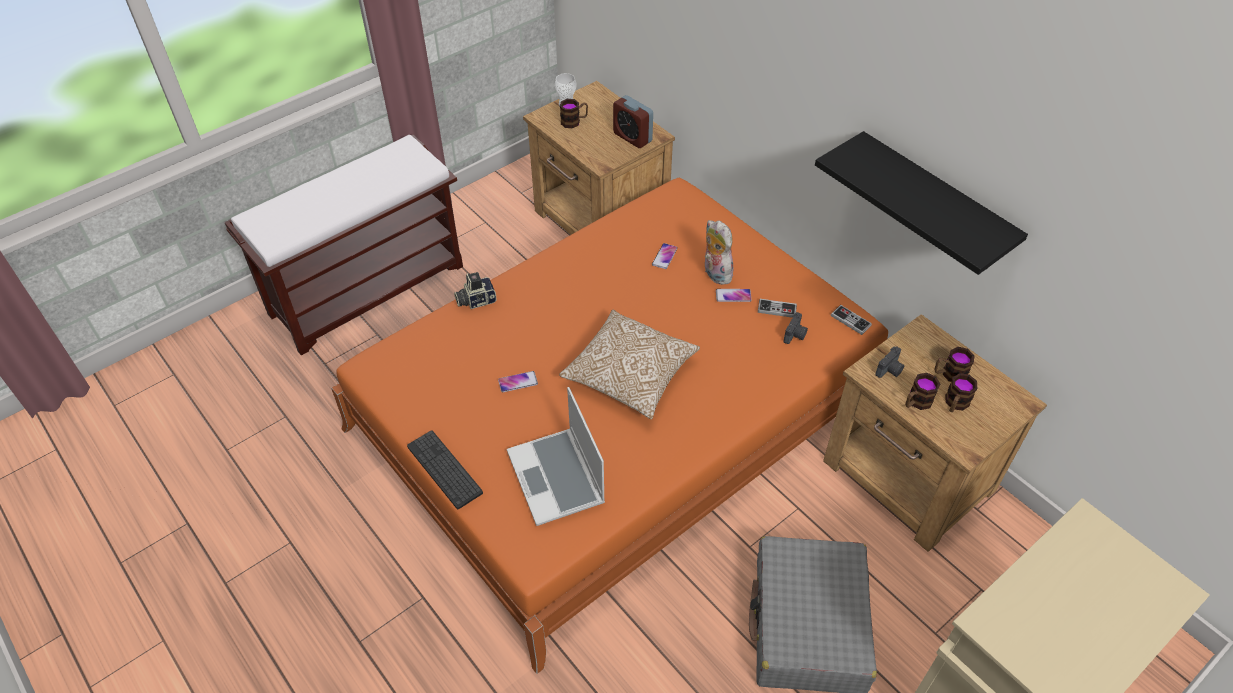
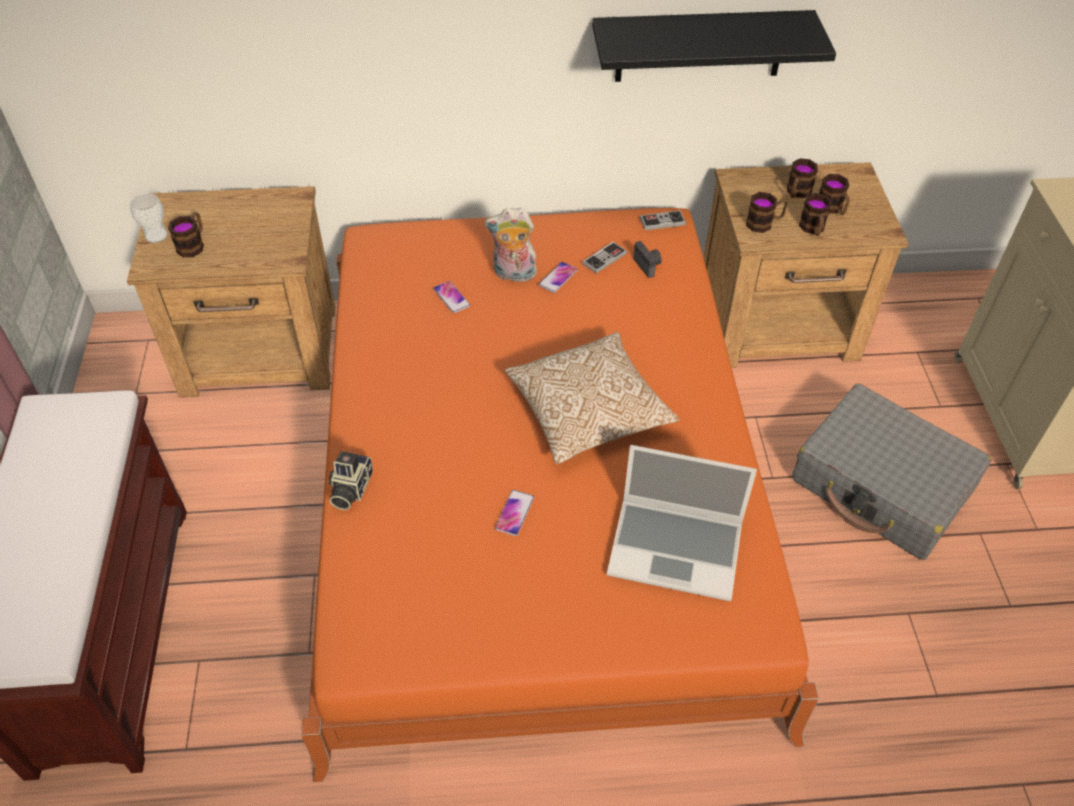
camera: 55 degrees left, 0 degrees up
(444, 469) = (583, 652): keyboard -> none
(632, 137) = (277, 215): alarm clock -> none
(890, 370) = (764, 223): camera -> mug

